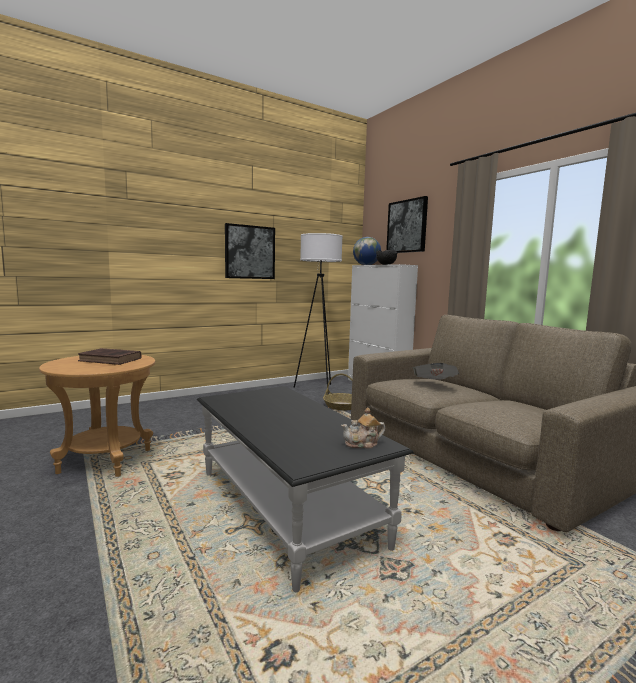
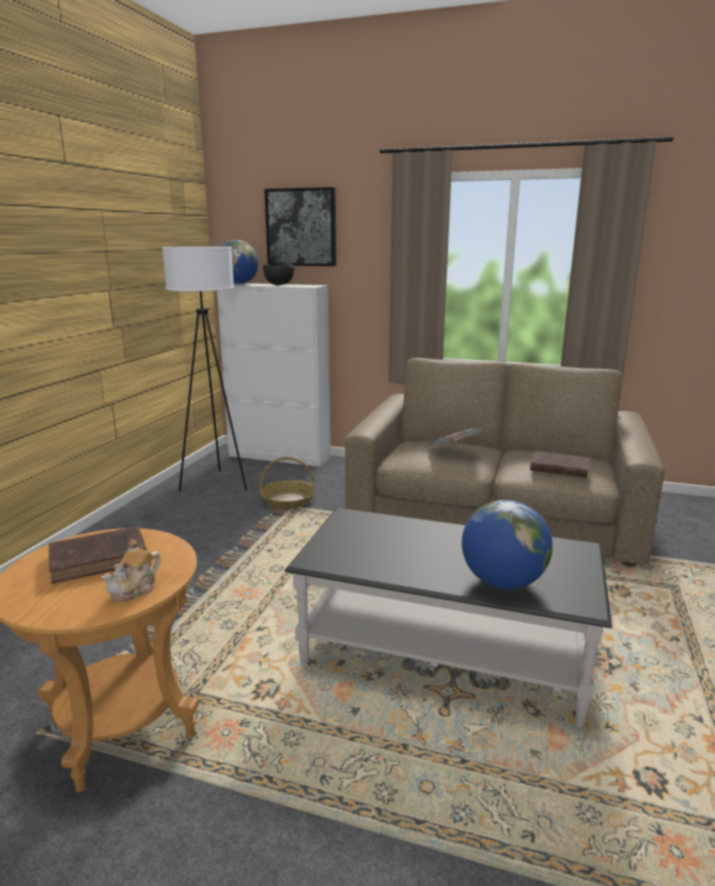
camera: 40 degrees left, 10 degrees up
(249, 252) = (80, 283): picture -> none
(281, 438) = (503, 582): none -> globe
(362, 444) = (566, 555): teapot -> teapot (135, 589)
(502, 410) = (557, 468): none -> brown book

